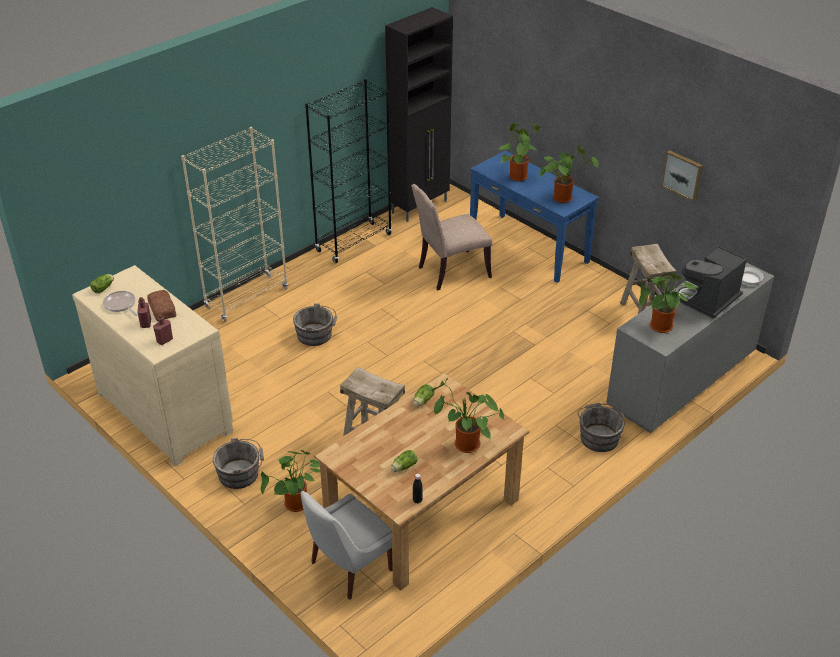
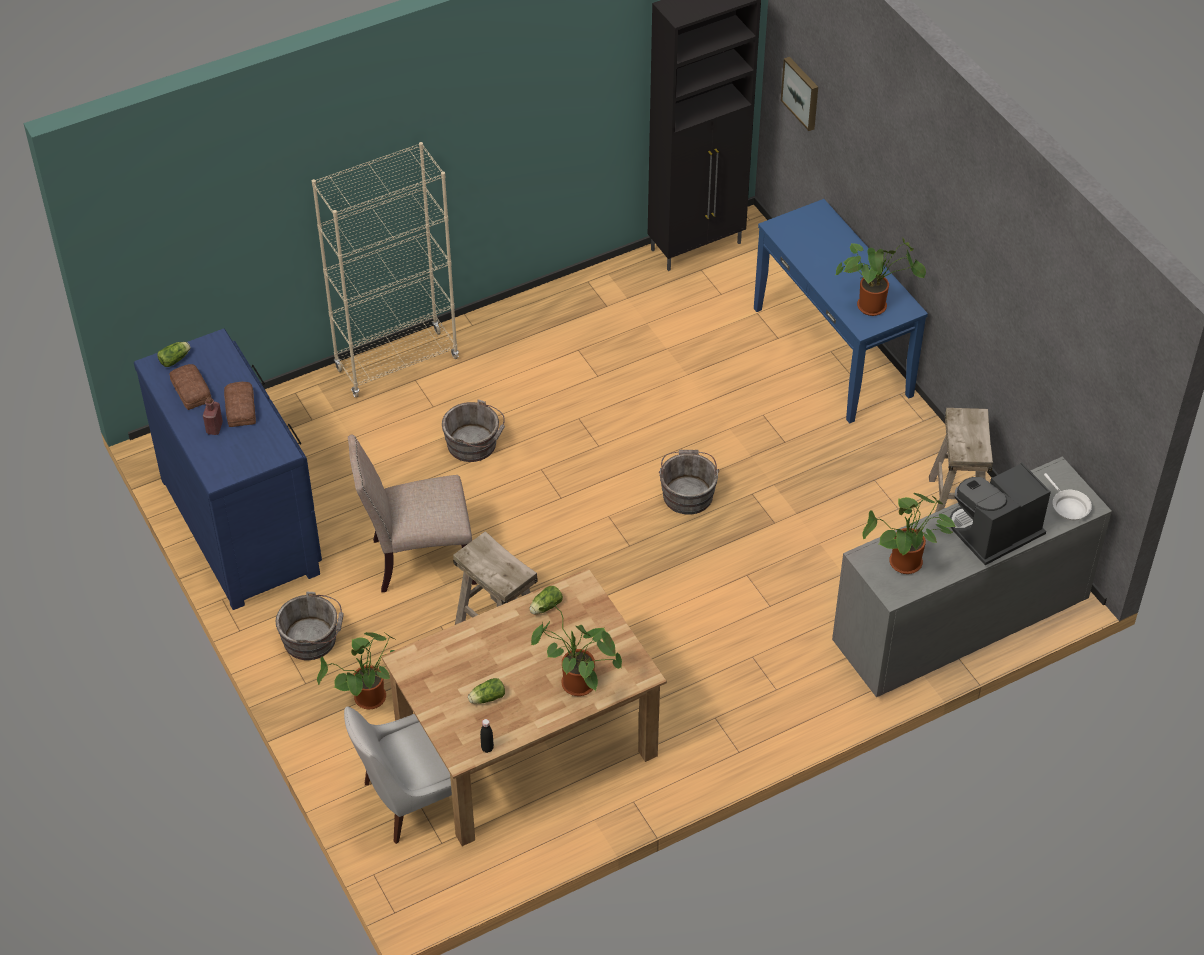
camera: 15 degrees right, 10 degrees up
(121, 305) = (190, 391): frying pan -> bread
(164, 340) = (231, 459): red bottle -> none
(166, 411) = (243, 524): beige dresser -> blue dresser
(354, 243) = (577, 294): black bookcase -> none
(450, 272) = (700, 374): beige chair -> beige chair (418, 560)
(517, 176) = (822, 251): potted plant -> none
(598, 436) = (803, 686): grey bucket -> grey bucket (687, 493)
(683, 175) = (1024, 328): picture -> picture (802, 92)

